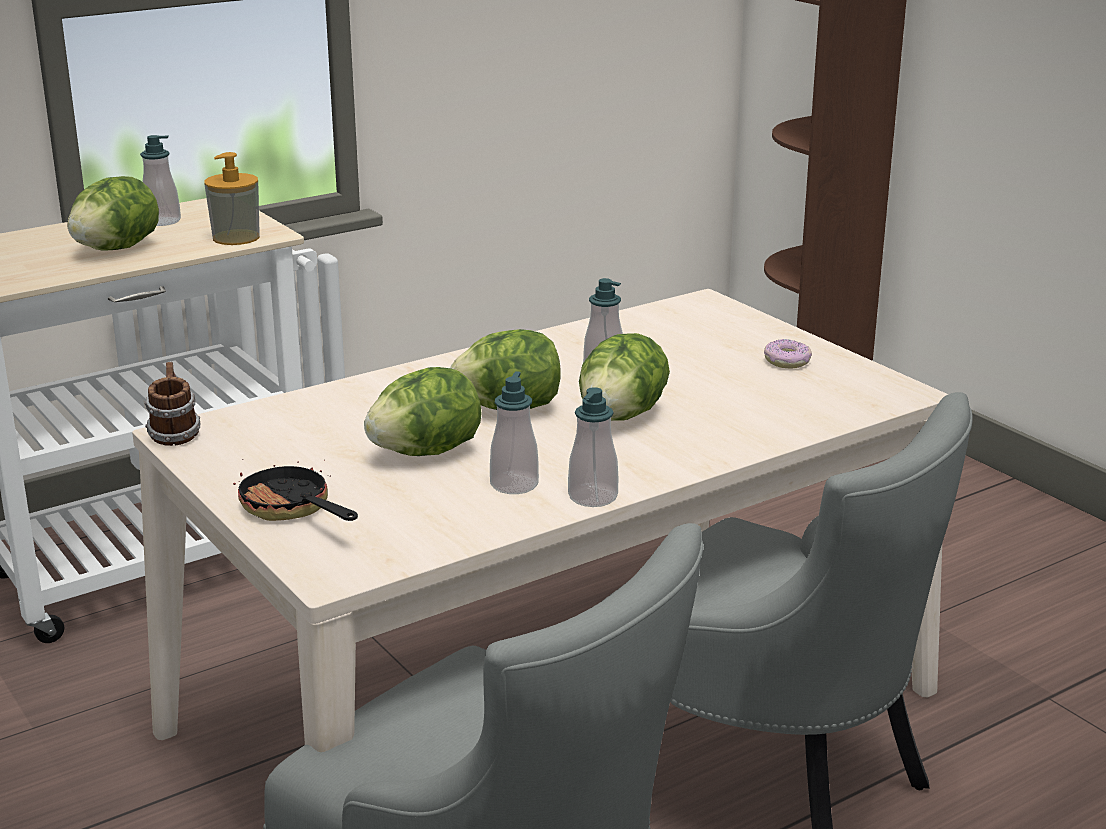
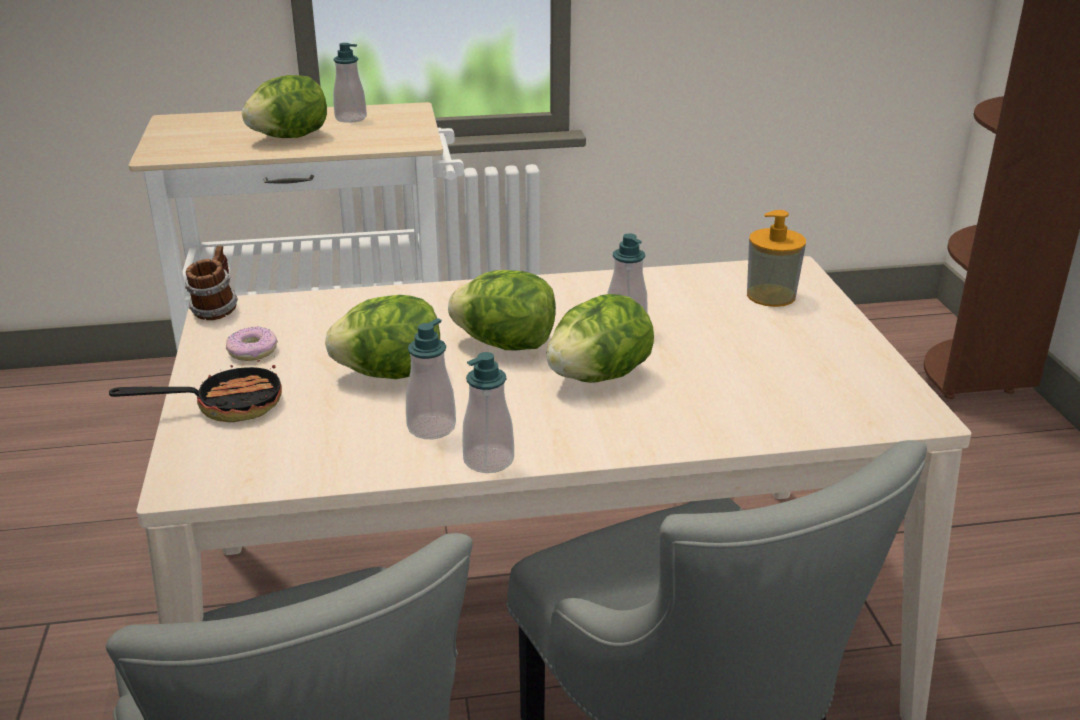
camera: 25 degrees right, 5 degrees up
(236, 237) = (388, 141): soap dispenser -> soap dispenser (771, 295)
(292, 510) = (225, 405): frying pan -> frying pan turned 90 degrees clockwise
(787, 361) = (819, 351): donut -> donut (253, 351)

